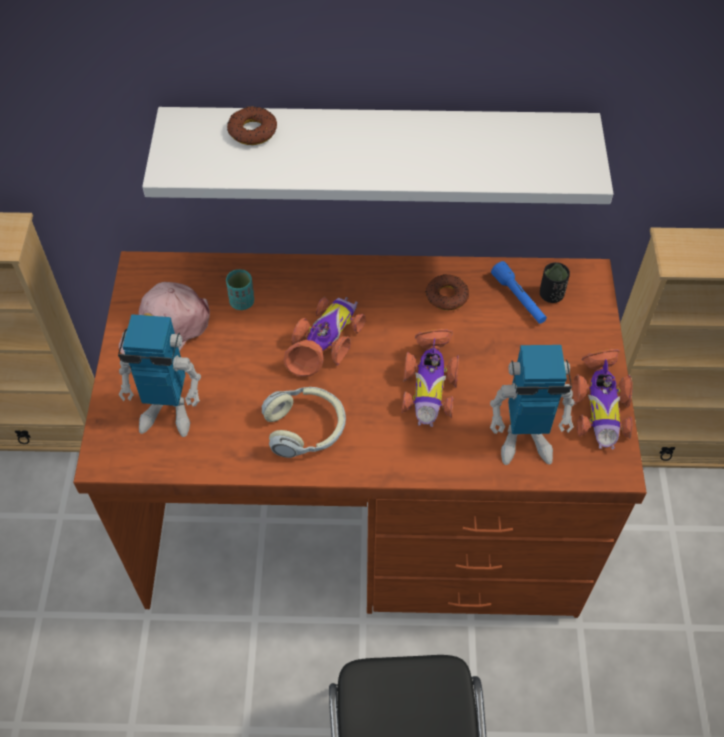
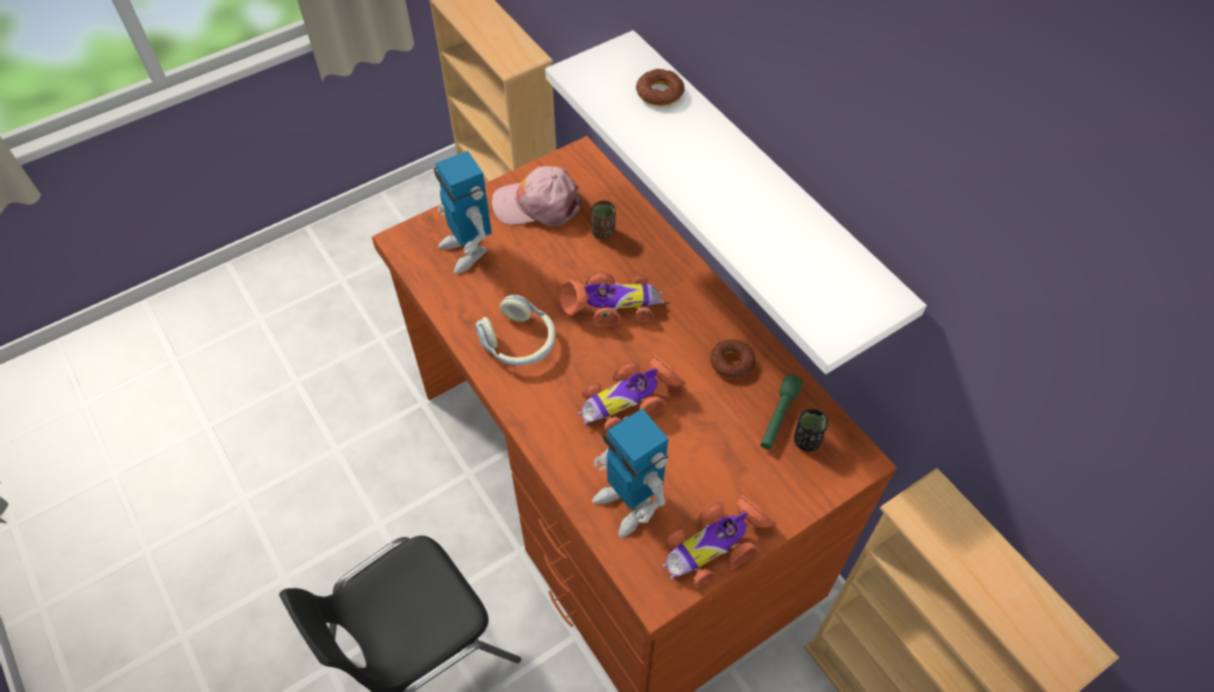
camera: 55 degrees right, 0 degrees up
(242, 302) = (603, 232): turquoise cup -> brown cup
(518, 299) = (778, 417): blue flashlight -> green flashlight

